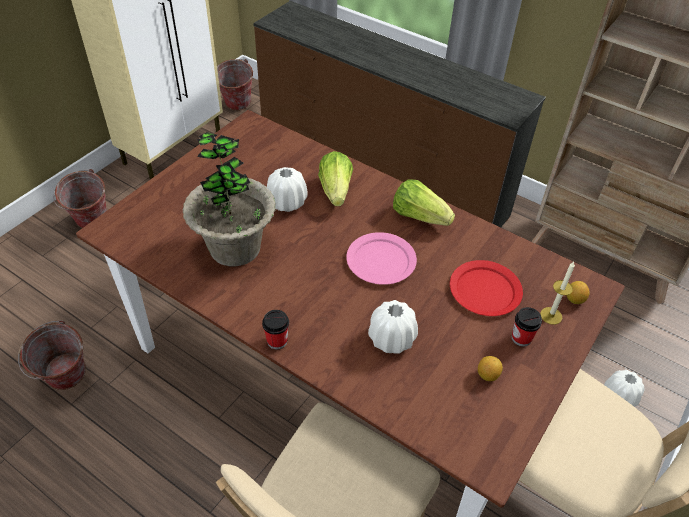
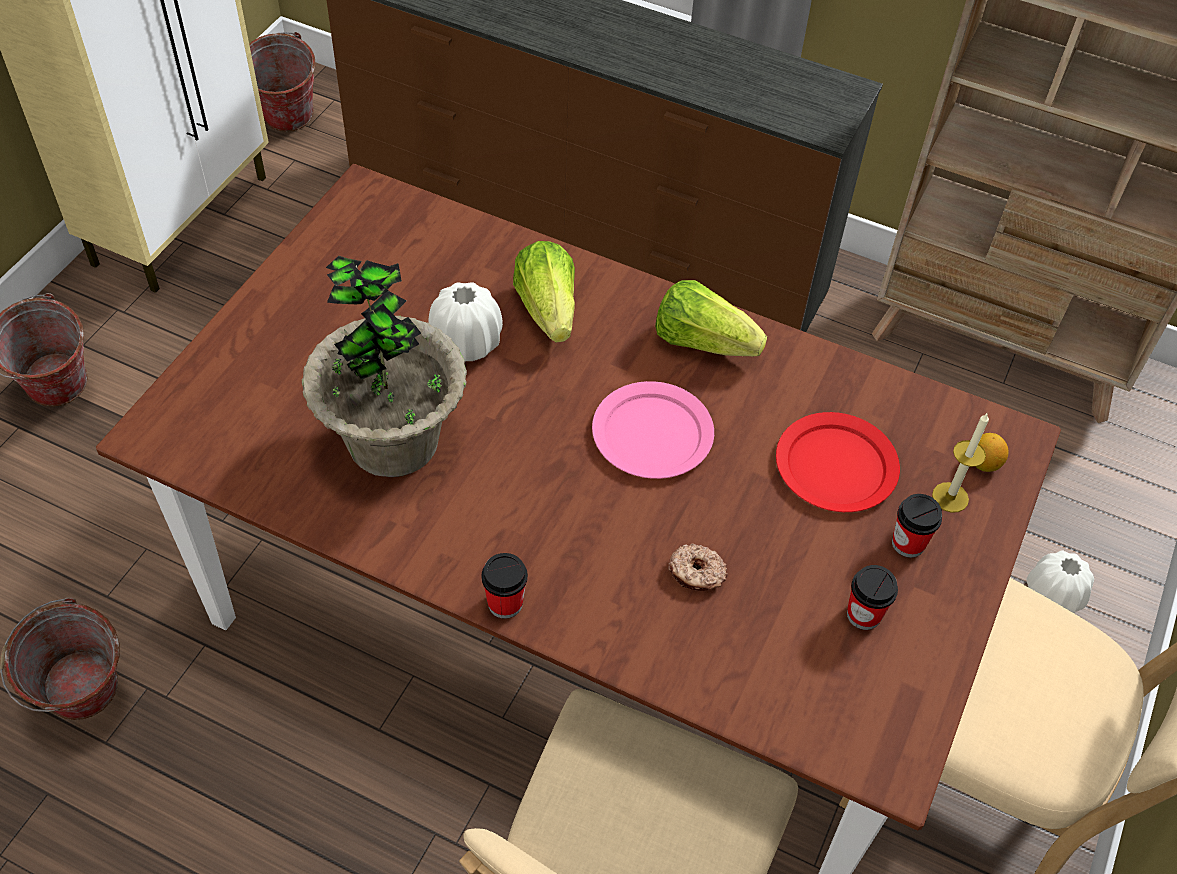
camera: 10 degrees left, 5 degrees up
(391, 339) = (696, 573): white vase -> donut
(487, 375) = (863, 614): lemon -> cup

